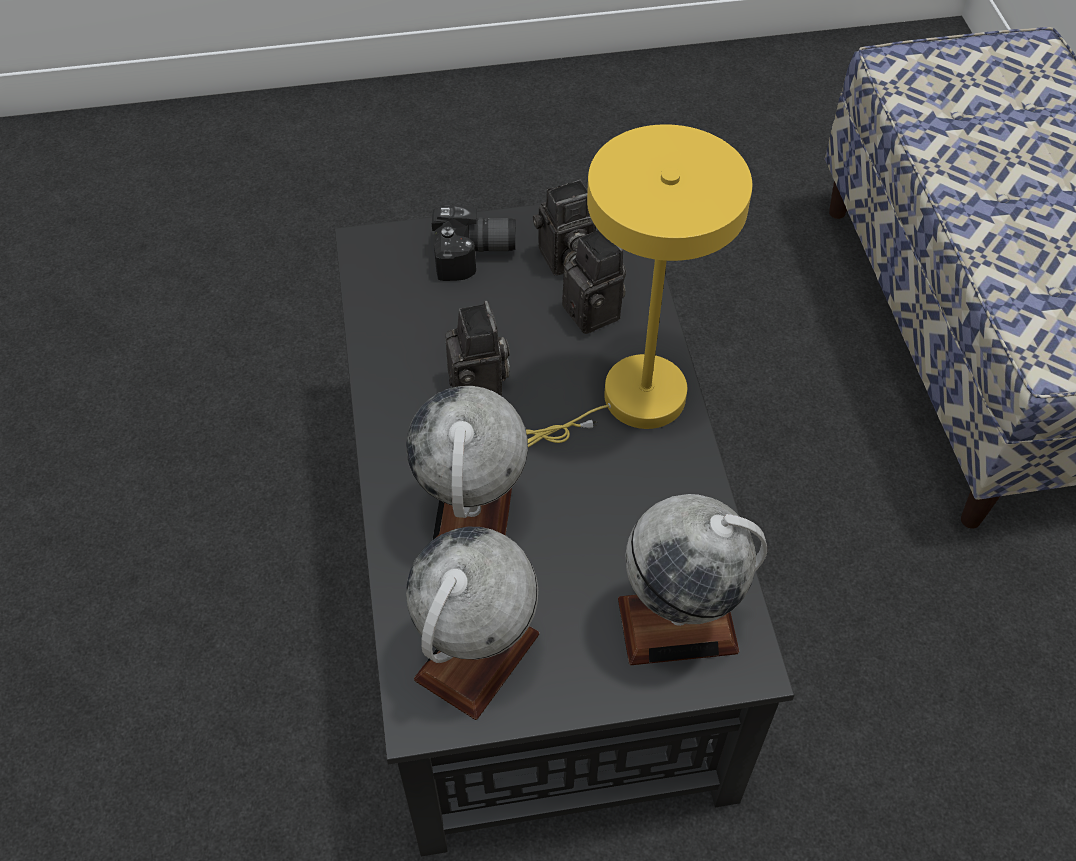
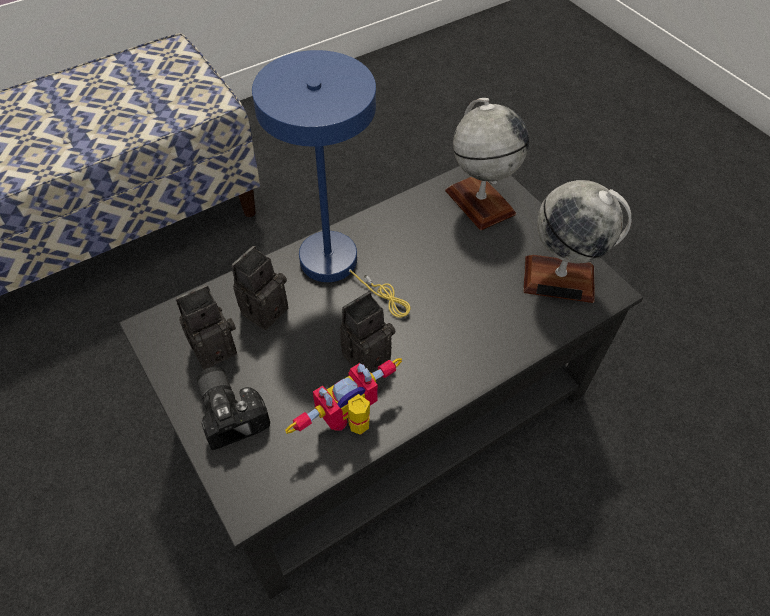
camera: 115 degrees left, 0 degrees up
(401, 345) = (351, 422): none -> toy robot
(472, 518) = (473, 316): globe -> none
(564, 259) = (215, 346): camera -> camera turned 75 degrees counterclockwise
(630, 403) = (337, 265): yellow table lamp -> blue table lamp

